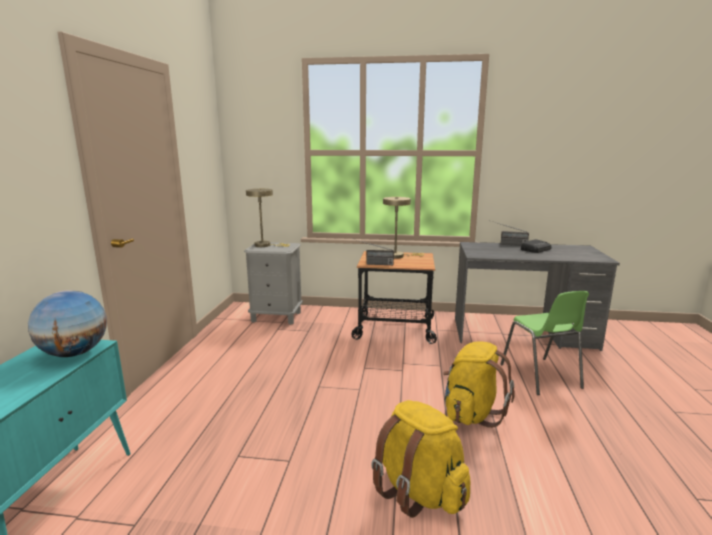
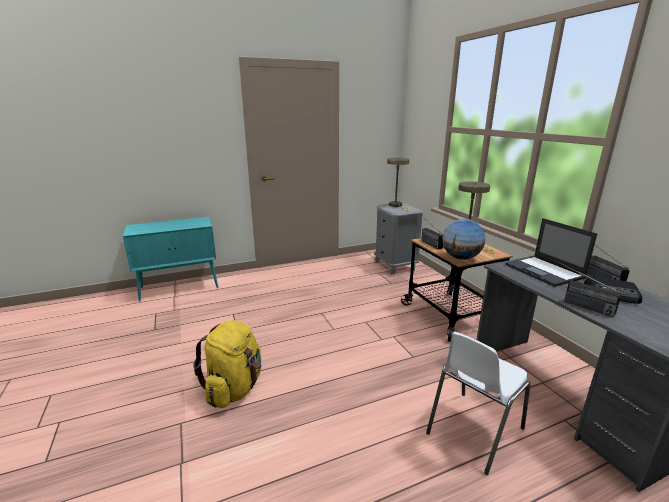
camera: 60 degrees right, 5 degrees up
(74, 353) = (193, 224): globe -> globe (460, 258)
(471, 413) = (350, 392): yellow backpack -> none
(492, 250) = (545, 271): none -> laptop
(540, 376) = (473, 430): green chair -> white chair
(544, 258) = (575, 303): none -> radio

